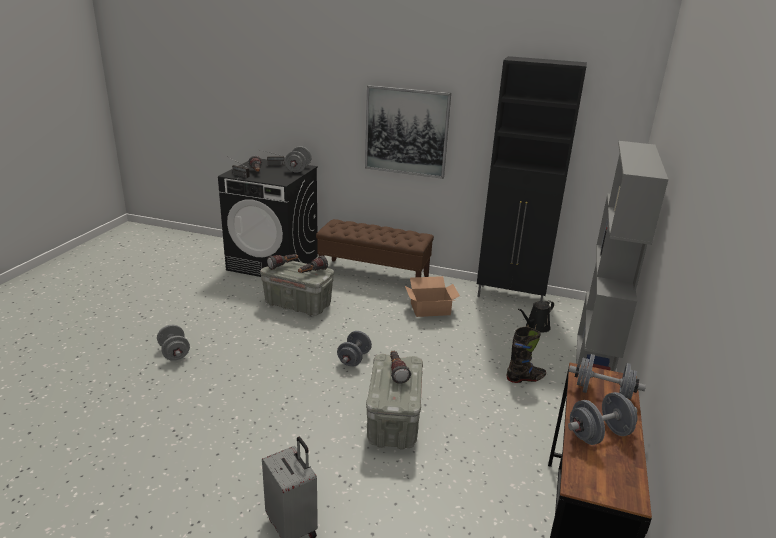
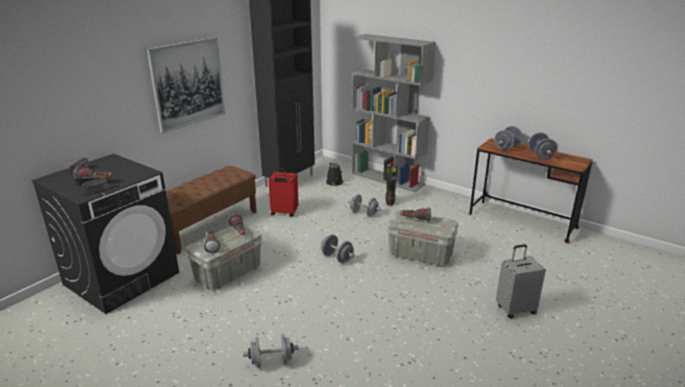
camera: 70 degrees left, 0 degrees up
(298, 169) = (114, 162): grey dumbbell -> grey dumbbell (364, 213)
(429, 309) = (284, 213): cardboard box -> red suitcase

